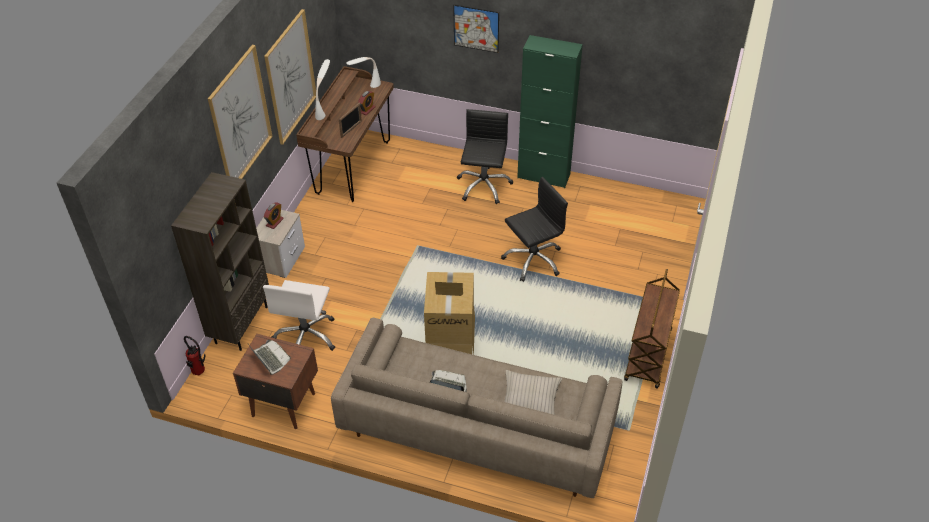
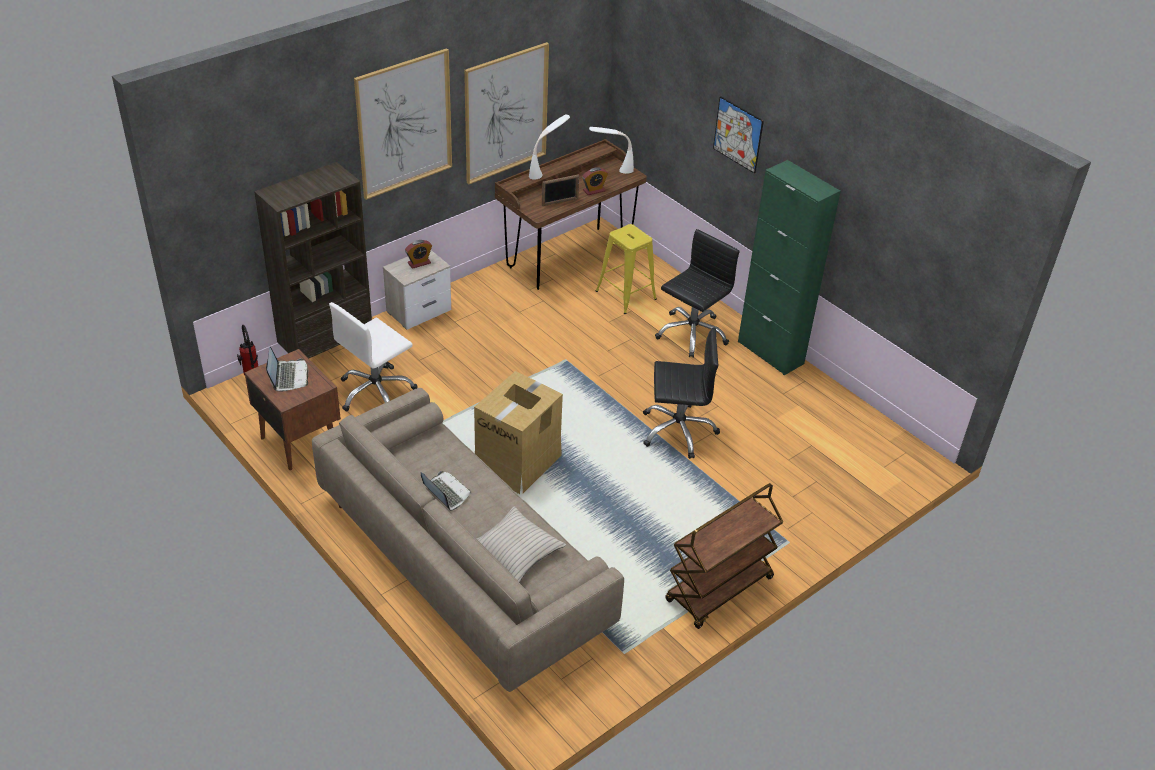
camera: 30 degrees right, 5 degrees down
(416, 178) = (625, 295): none -> yellow stool

